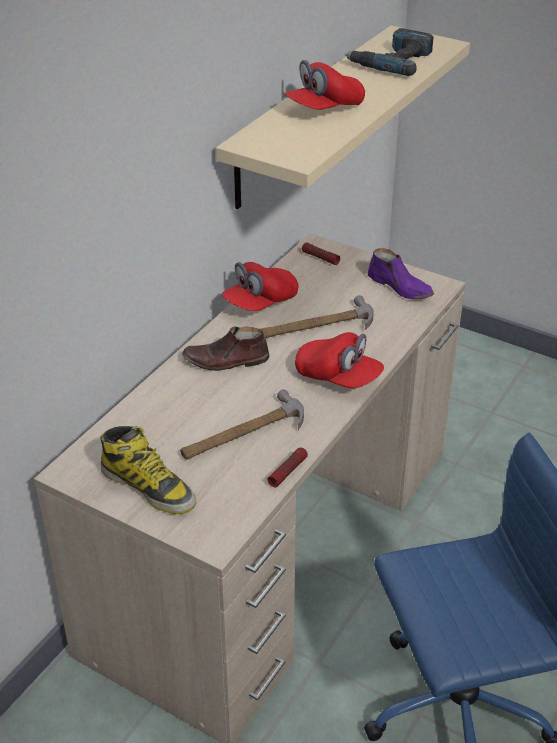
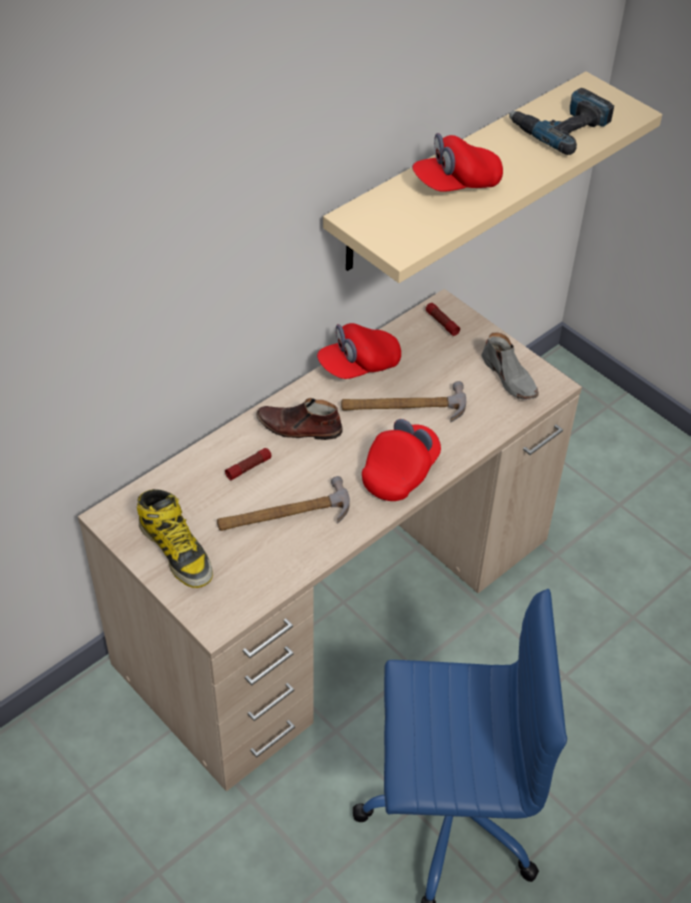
camera: 15 degrees right, 10 degrees up
(288, 471) = (310, 566): flashlight -> flashlight (248, 467)
(338, 377) = (400, 472): red cap -> red cap turned 105 degrees counterclockwise
(400, 287) = (510, 378): purple shoe -> grey shoe

